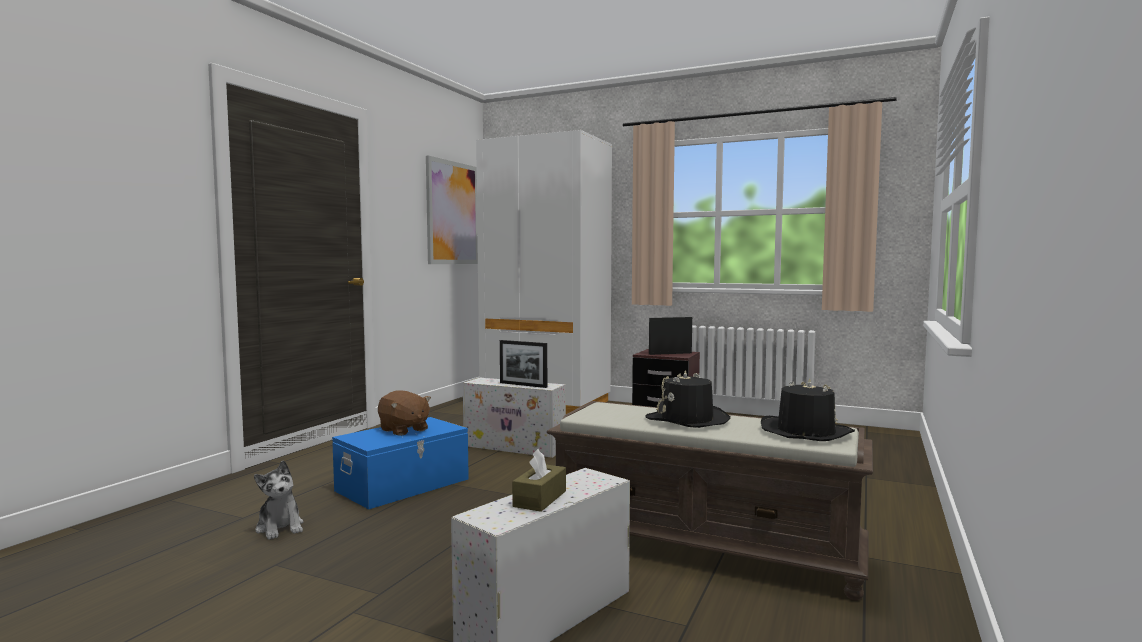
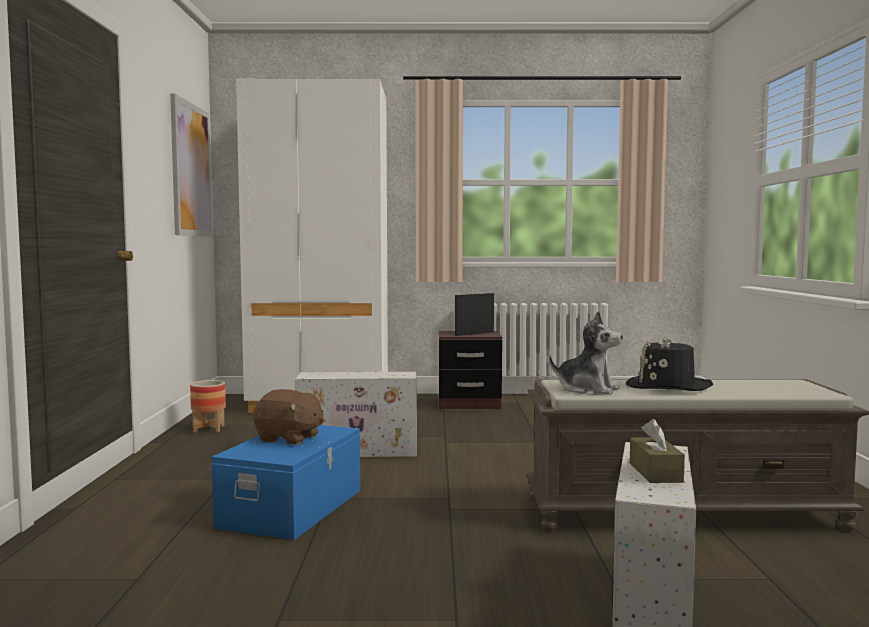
camera: 25 degrees left, 0 degrees up
(280, 527) = (212, 580): plush toy -> plush toy (587, 389)
(439, 415) = (208, 429): none -> planter
(523, 385) = (373, 375): picture frame -> none
(805, 432) = (780, 386): black hat -> none

